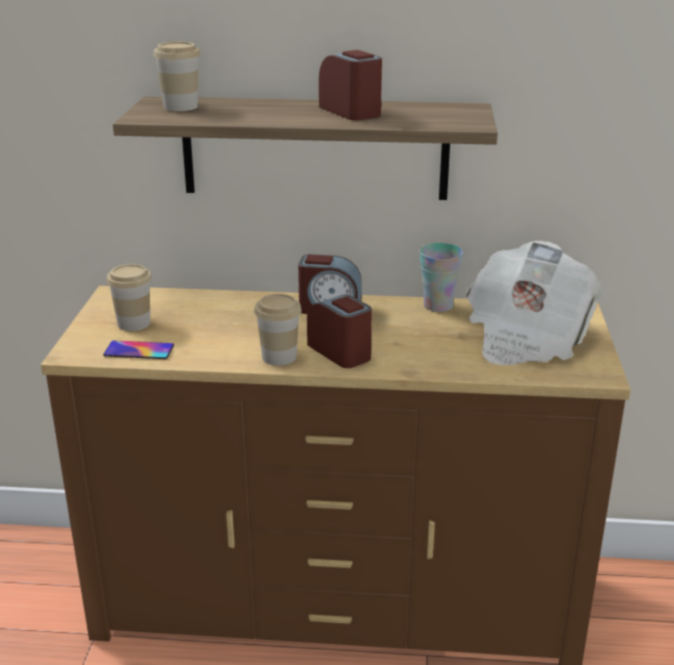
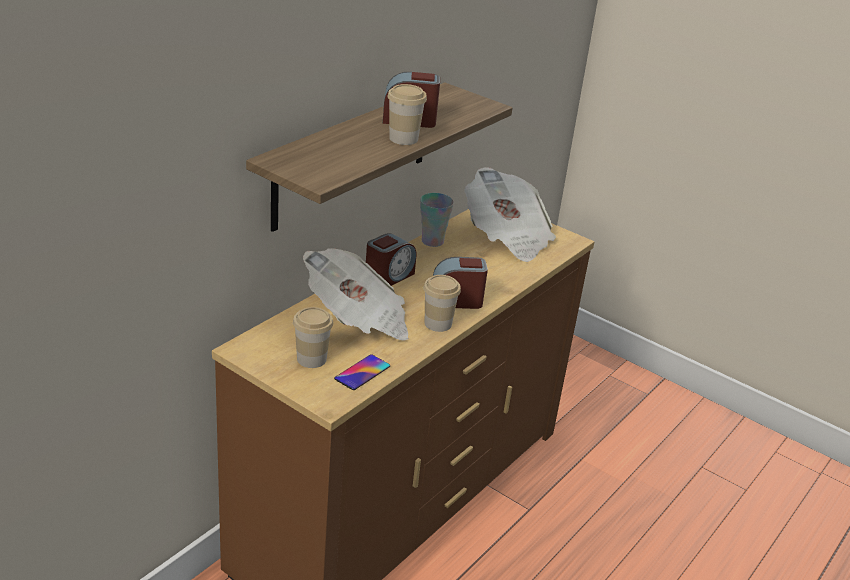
camera: 60 degrees left, 5 degrees up
(180, 107) = (308, 159): cup -> cup (403, 138)
(229, 320) = (358, 320): none -> newspaper

